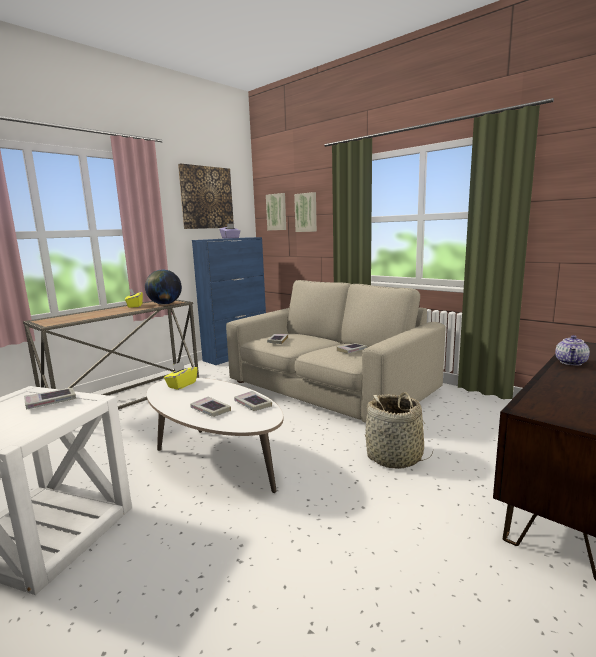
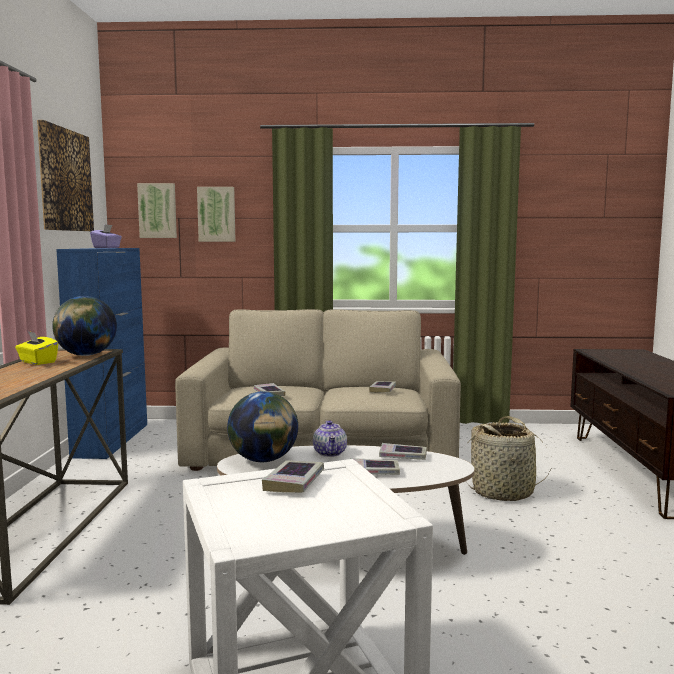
camera: 40 degrees left, 5 degrees down
(181, 385) = (264, 460): yellow tissue box -> globe
(571, 362) = (619, 363): teapot -> teapot (330, 453)

